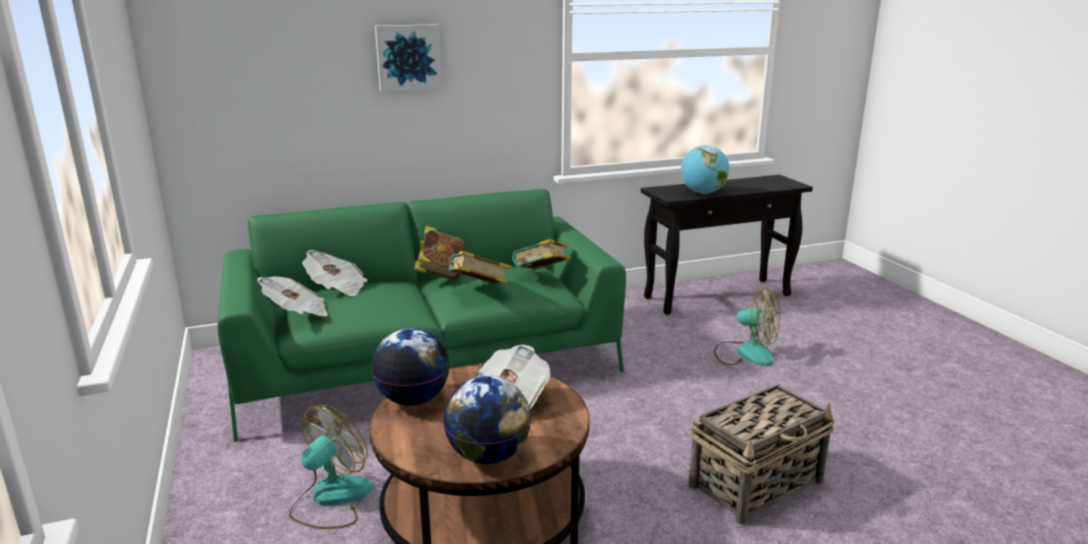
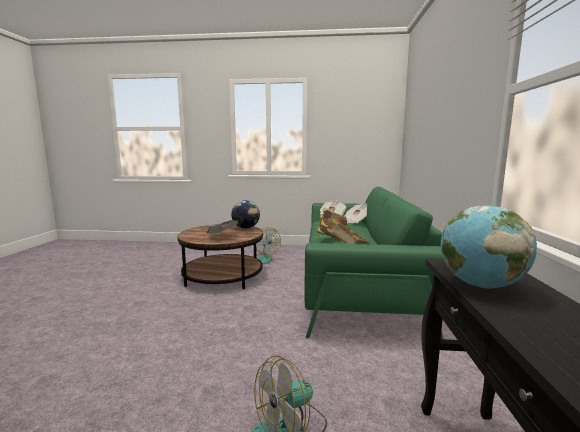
camera: 115 degrees right, 10 degrees down
(408, 57) = (443, 108): picture -> none
(441, 274) = (366, 235): book -> none
(488, 456) = (197, 231): globe -> none
(757, 483) = (144, 338): basket -> none

